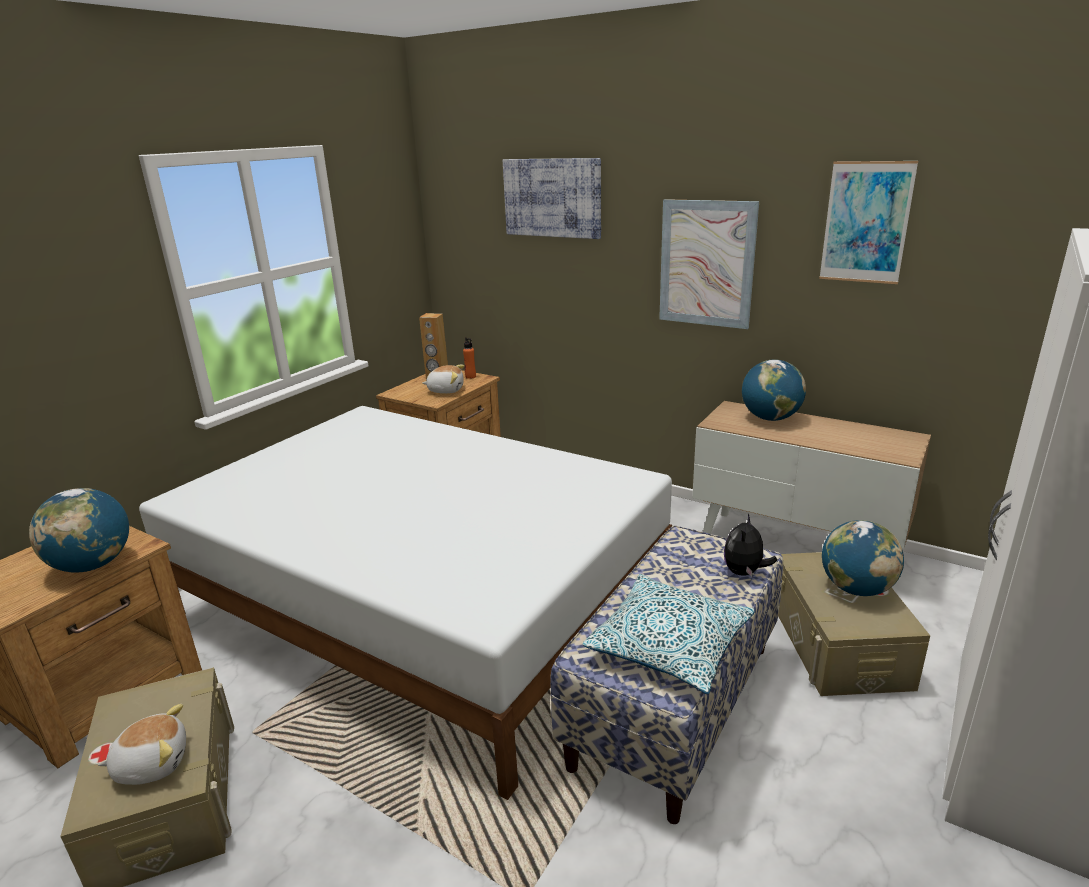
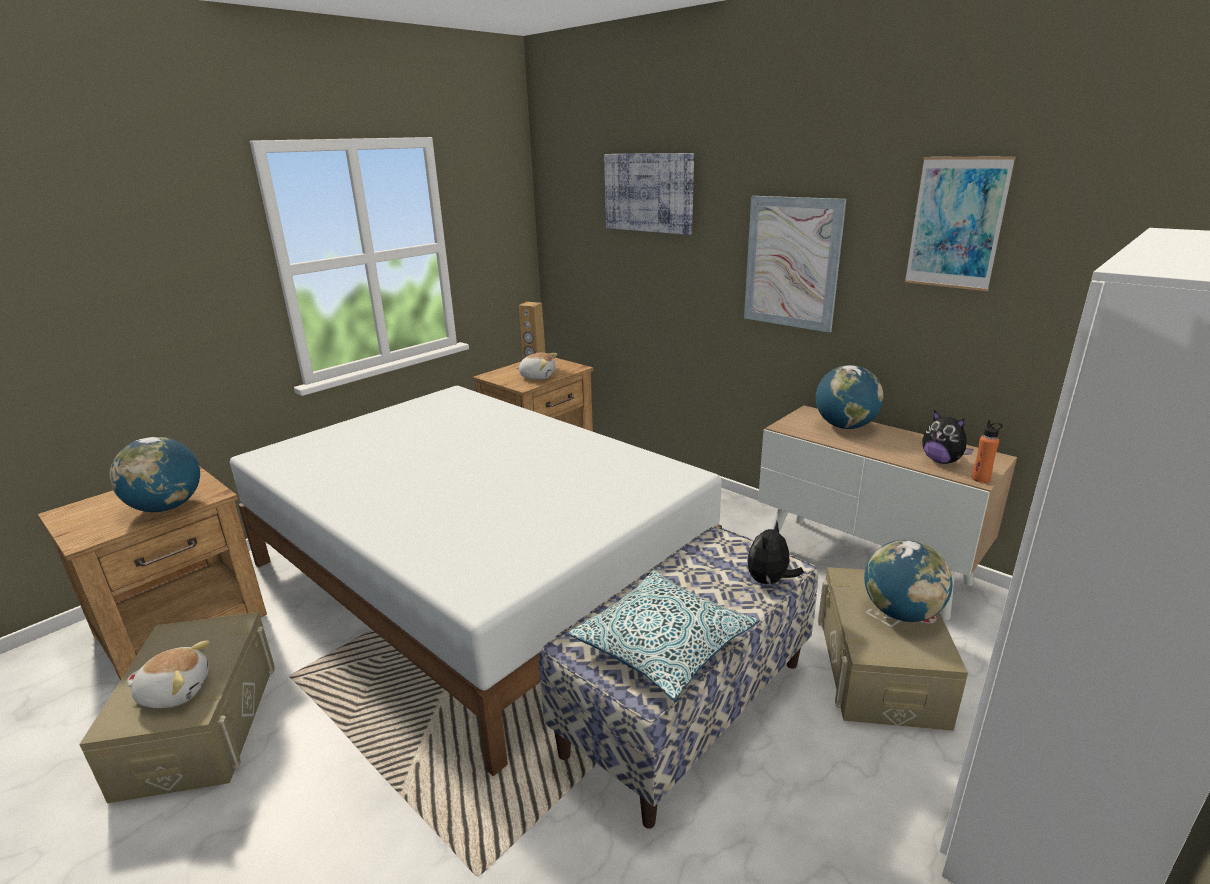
camera: 10 degrees right, 0 degrees up
(470, 376) = (566, 365): orange bottle -> orange bottle (980, 479)
(869, 444) = (941, 461): none -> plush toy

